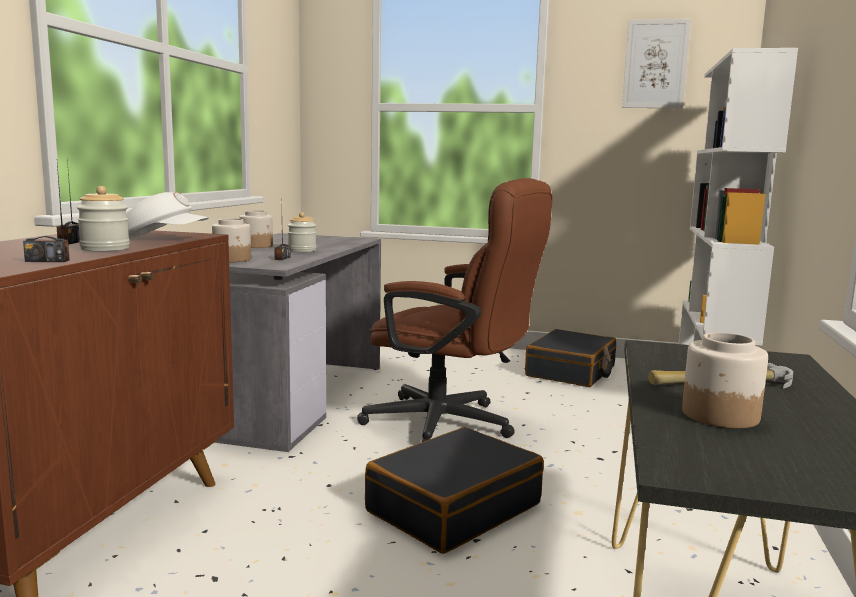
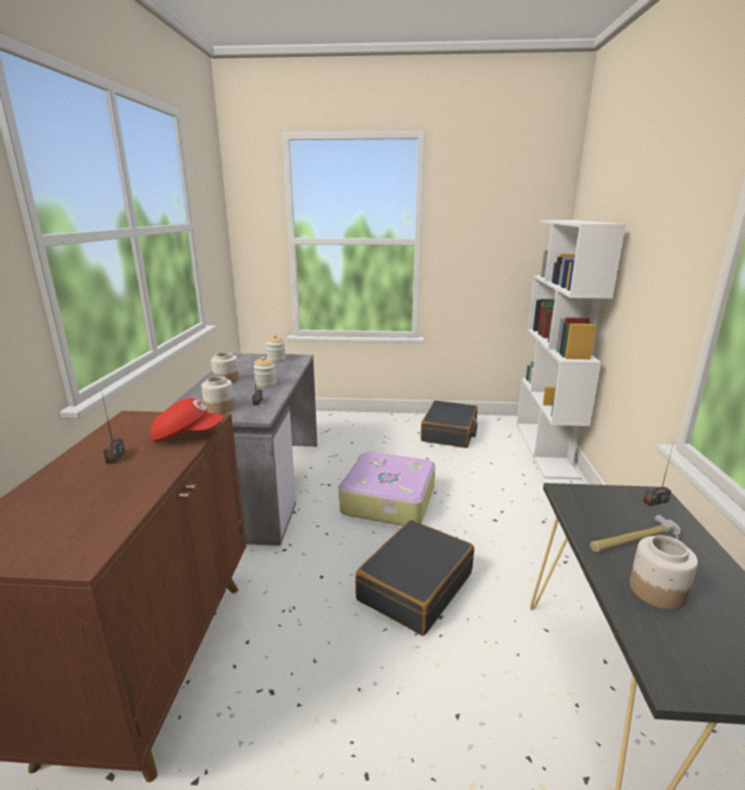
camera: 10 degrees left, 10 degrees up
(47, 261) = (121, 513): radio -> radio (655, 501)
(105, 249) = (153, 470): jar -> jar (276, 359)
(164, 239) = (187, 435): white cap -> red cap
(452, 425) = (387, 500): brown office chair -> suitcase
(655, 64) = (502, 208): picture -> none

